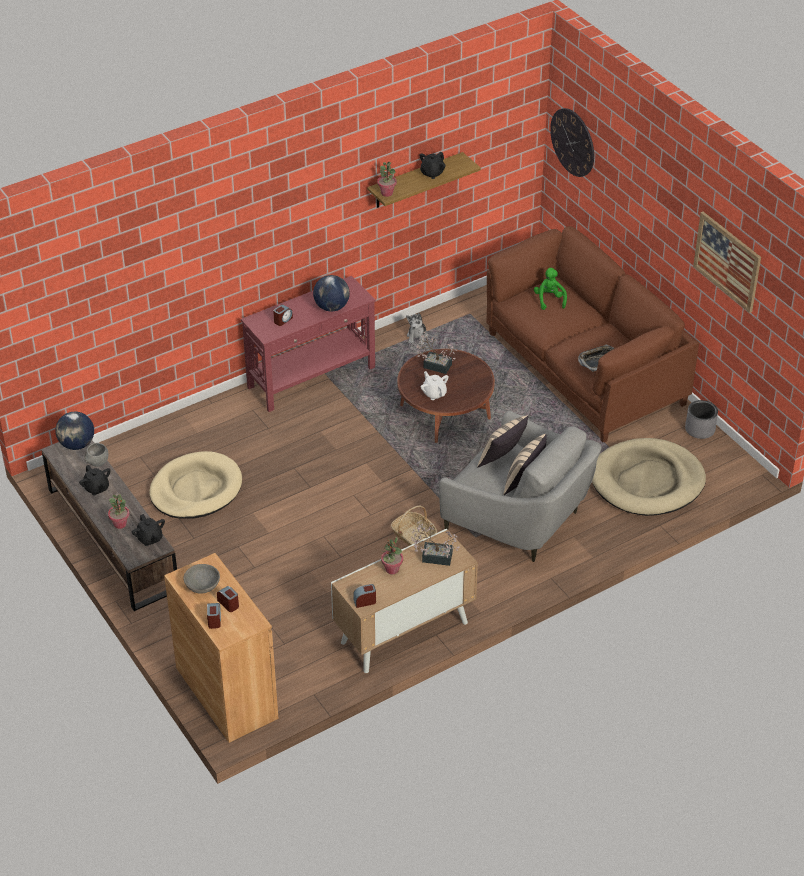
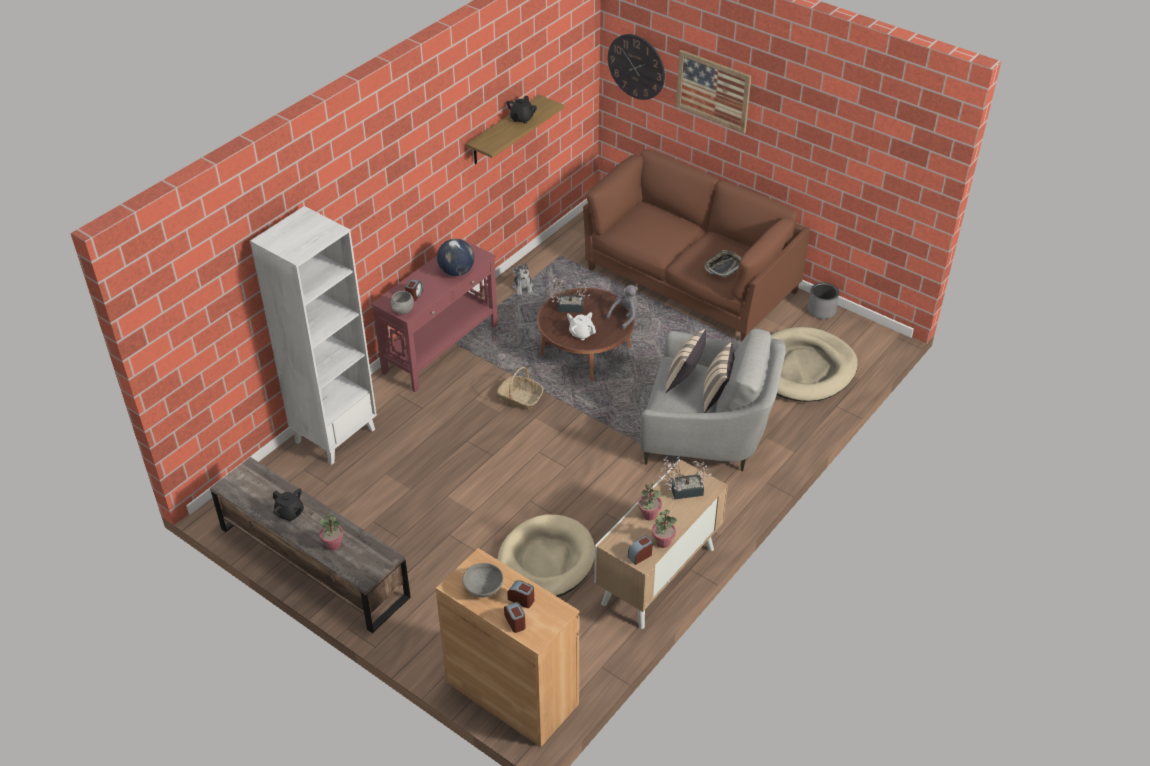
camera: 20 degrees left, 0 degrees up
(77, 444) = (247, 472): globe -> none
(97, 463) = (278, 486): grey bowl -> grey bowl (403, 311)
(149, 538) = (372, 551): black teapot -> none
(180, 433) = (335, 435): none -> white bookcase
(196, 489) = (378, 487): beige dog bed -> beige dog bed (545, 561)
(387, 193) = (488, 145): potted plant -> potted plant (663, 542)
(413, 536) = (617, 477): basket -> basket (520, 398)
(484, 387) = (625, 316): none -> grey plush toy
(549, 300) = (647, 222): green plush toy -> none
(727, 261) = (842, 140): picture -> picture (713, 91)

